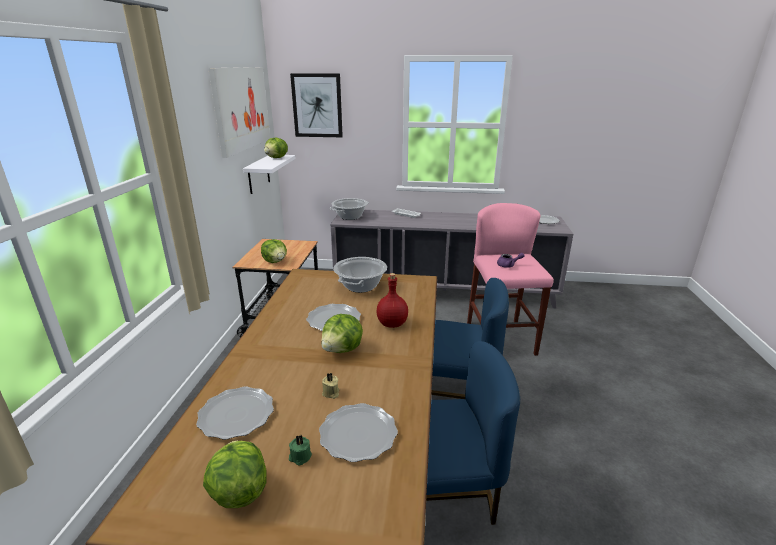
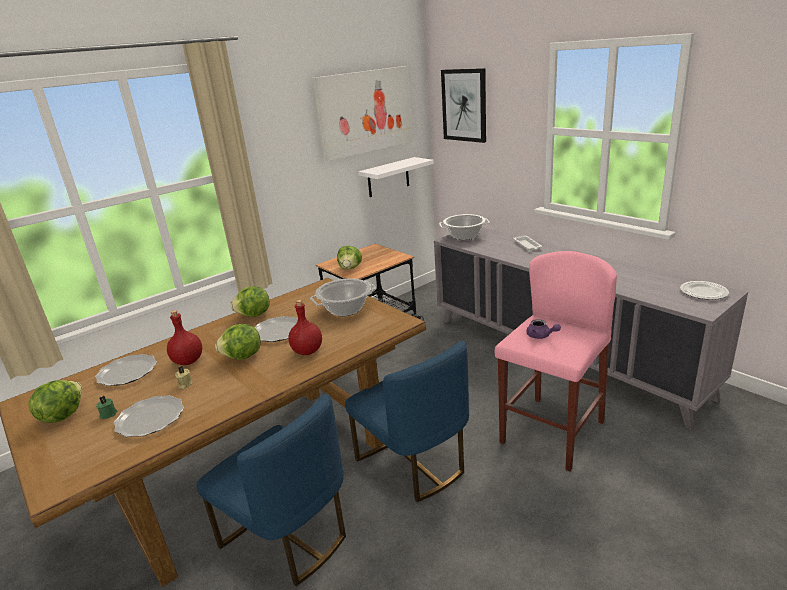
camera: 45 degrees right, 0 degrees up
(277, 158) = (408, 162): lettuce -> lettuce (254, 315)
(291, 375) = (188, 361): none -> red bottle

